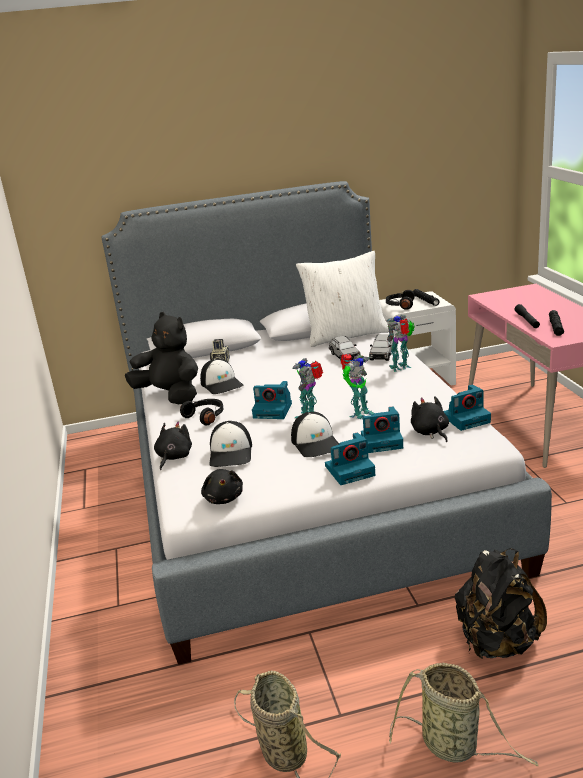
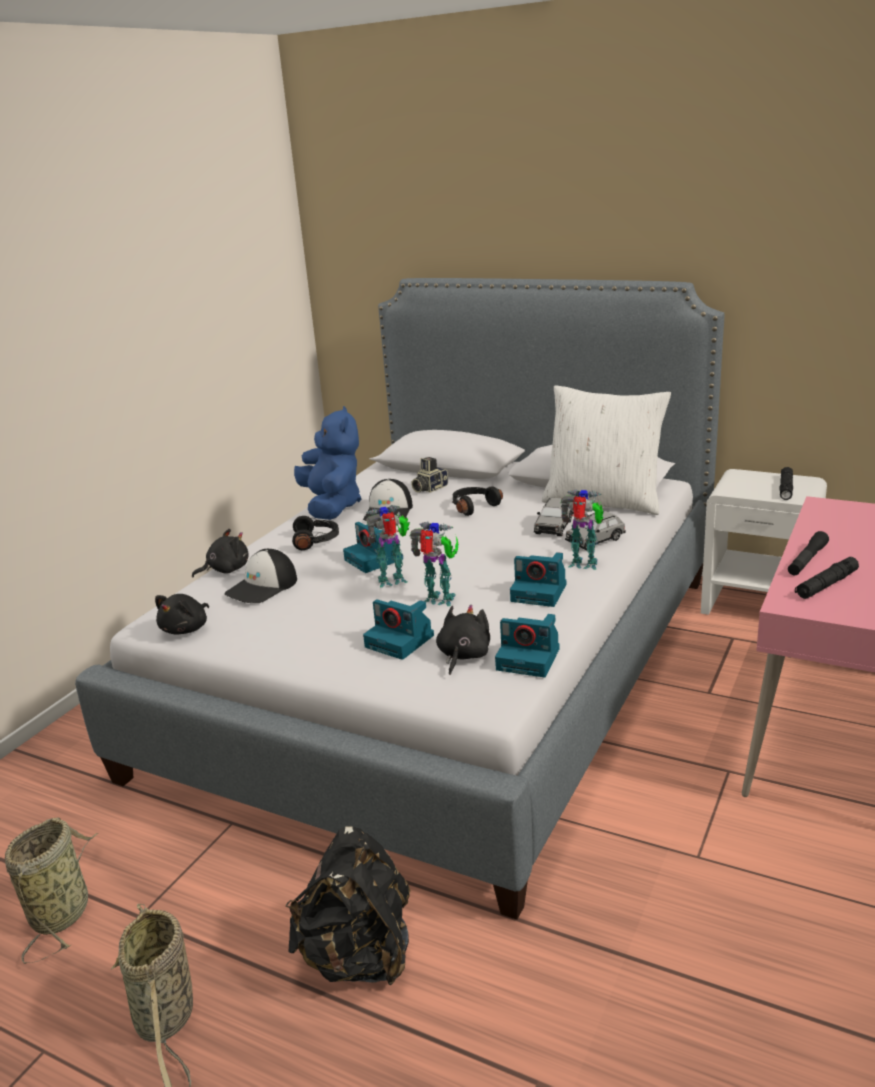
camera: 40 degrees right, 0 degrees up
(170, 395) = (332, 506): black plush toy -> blue plush toy
(316, 443) = (345, 613): cap -> none
(350, 470) = (318, 657): camera -> camera (540, 592)
(359, 414) = (440, 601): toy robot -> toy robot turned 150 degrees counterclockwise
(400, 305) = (741, 484): black headphones -> black headphones (473, 506)

